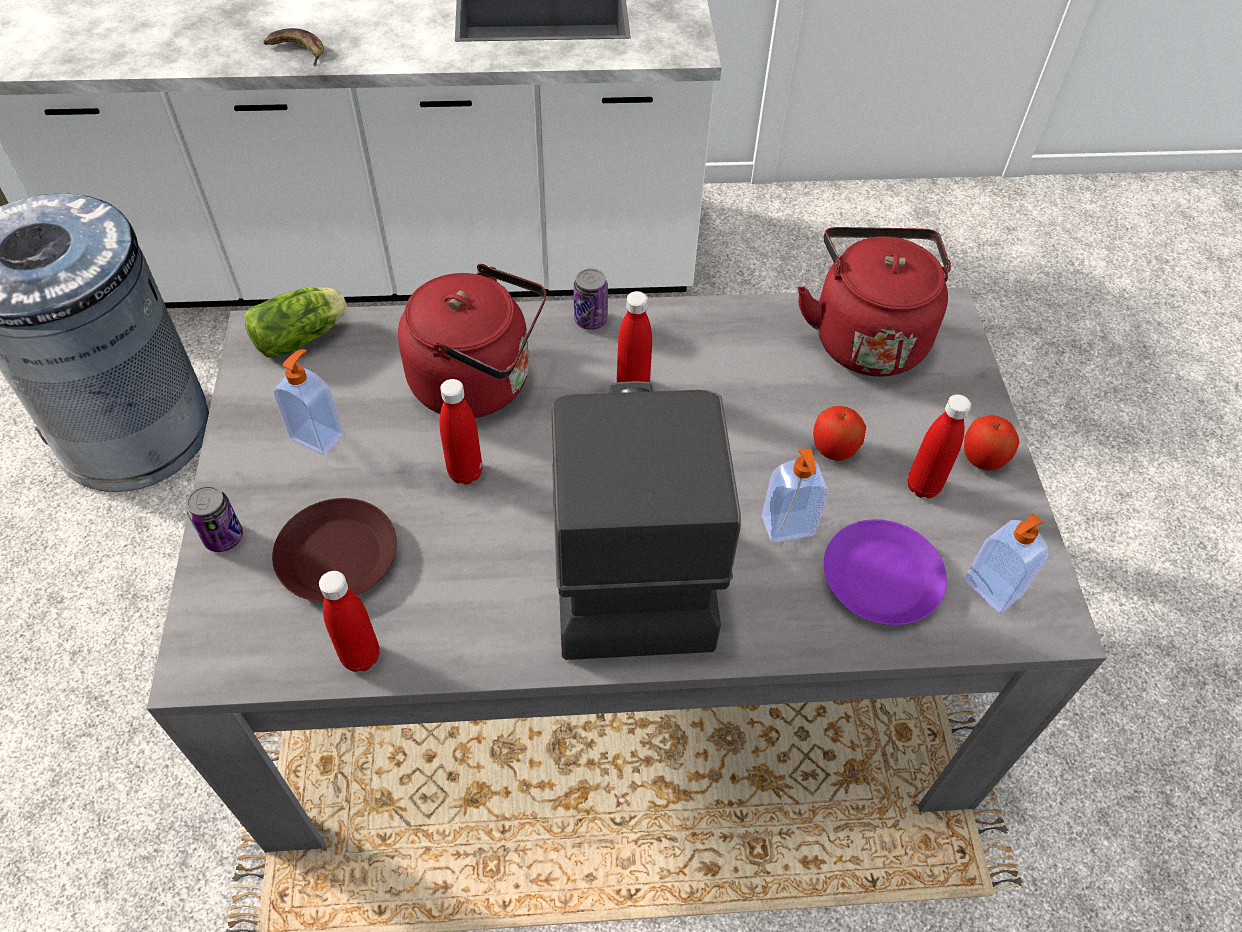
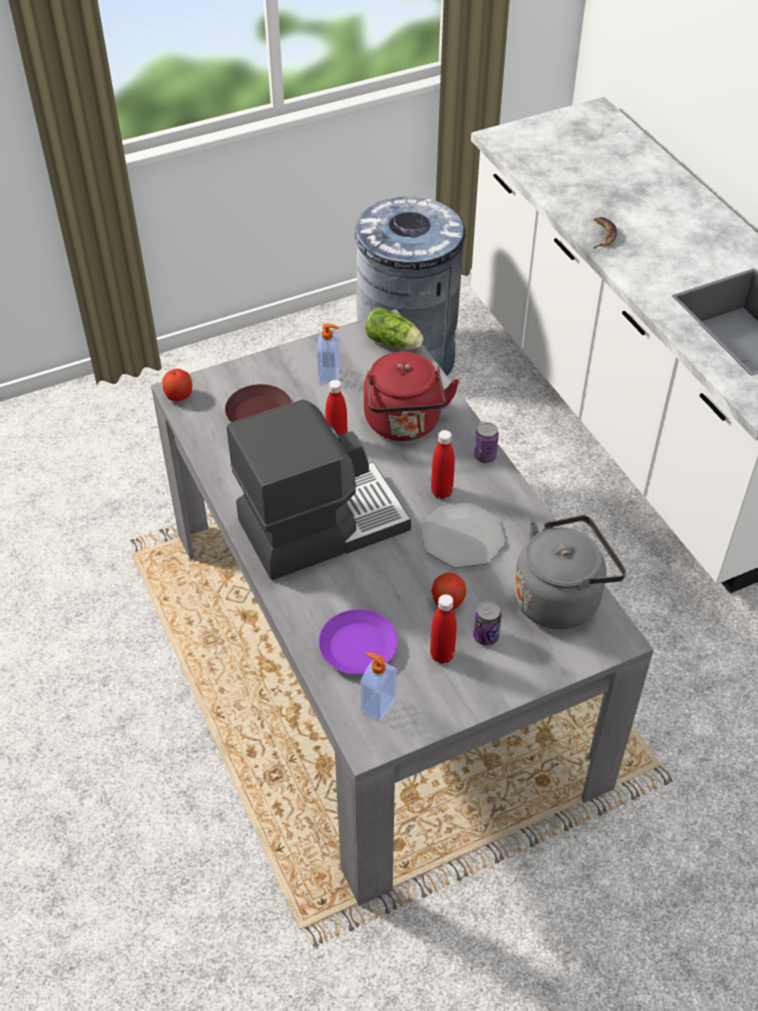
camera: 70 degrees right, 5 degrees down
(223, 537) = (250, 369): can -> can (486, 636)
(361, 656) = (207, 444): red bottle -> none
(725, 394) = (462, 537): none -> plate
(788, 527) = (373, 593): soap dispenser -> none
(866, 336) = (561, 598): red kettle -> grey kettle
(982, 458) = (485, 684): apple -> apple (179, 396)

